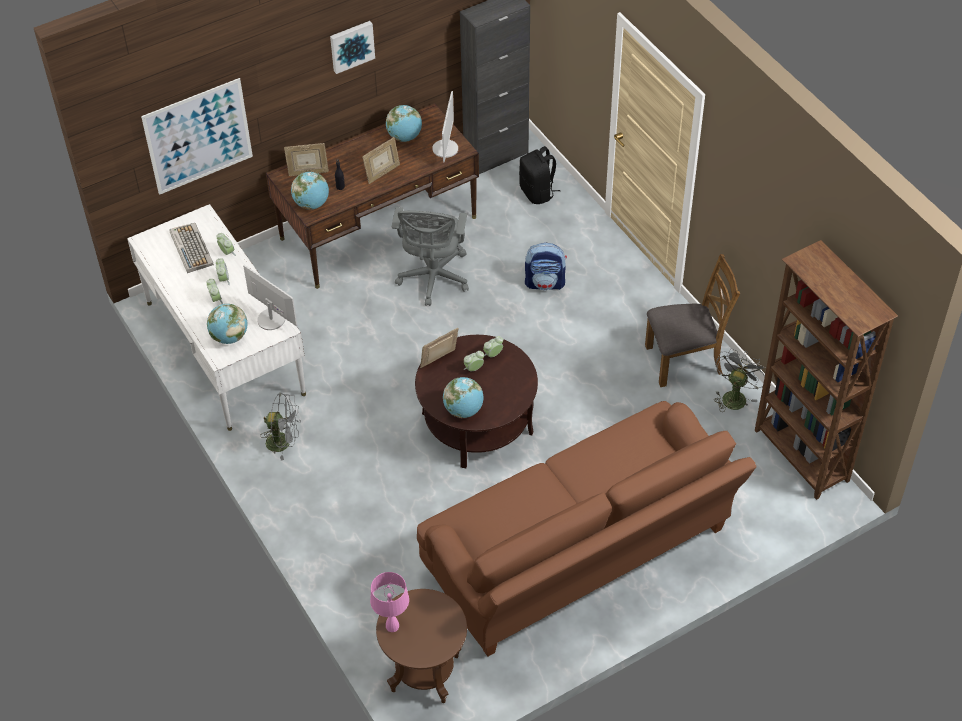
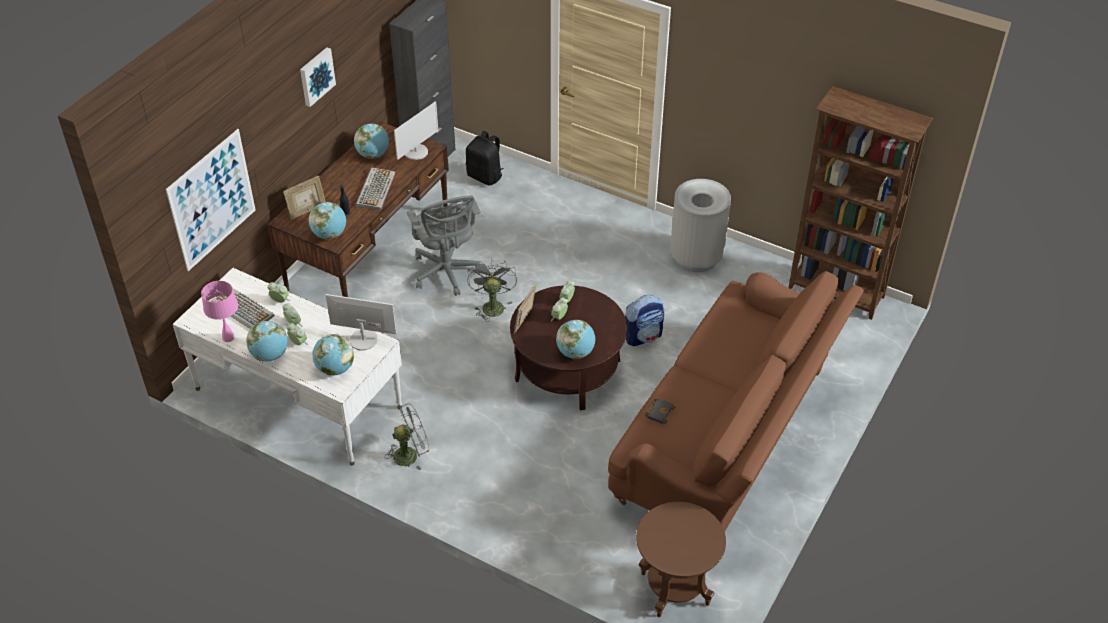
camera: 30 degrees left, 5 degrees down
(185, 301) = (270, 355): none -> globe
(382, 173) = (375, 189): picture frame -> keyboard
(392, 626) = (655, 548): pink table lamp -> pink table lamp (228, 337)
(445, 148) = (416, 152): monitor -> monitor turned 60 degrees clockwise
(492, 501) = (659, 412): none -> black book
(545, 283) = (543, 241): backpack -> backpack (643, 336)
(684, 360) = (696, 257): brown chair -> grey trash can
(735, 396) = (754, 269): grey fan -> grey fan (492, 305)

